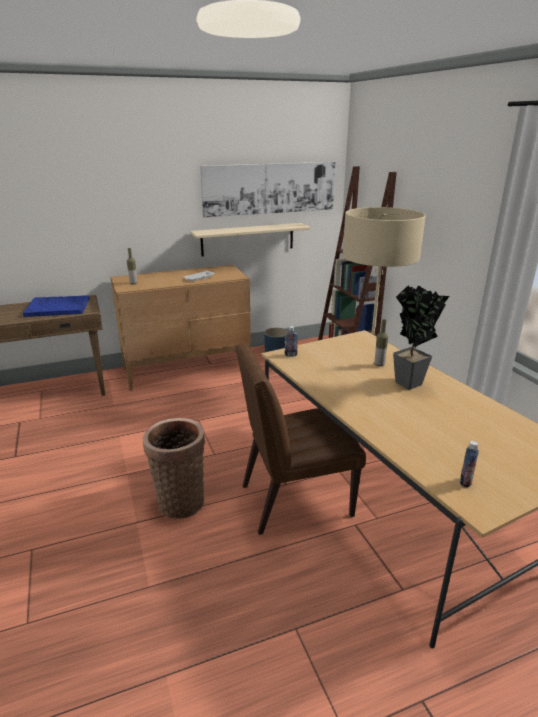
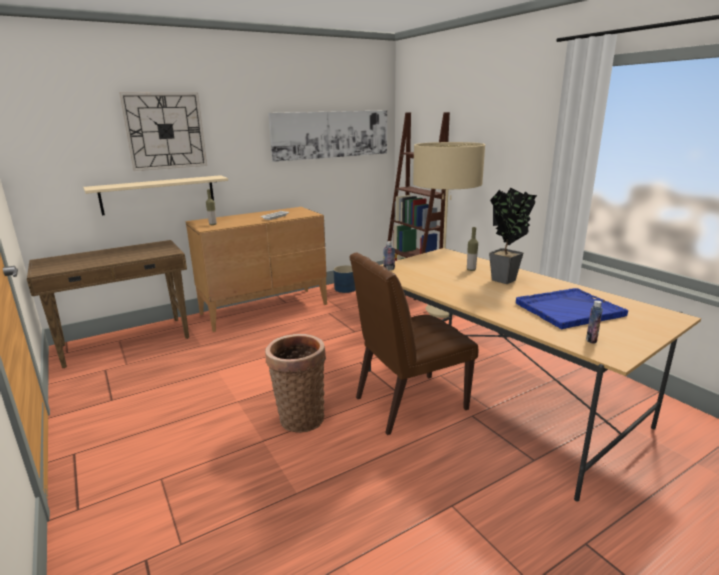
camera: 10 degrees left, 5 degrees down
(57, 307) = (136, 251): blue tray -> blue tray (568, 309)
(90, 185) = (165, 131): none -> wall clock
(248, 239) = (313, 182): beige shelf -> beige shelf (158, 194)

